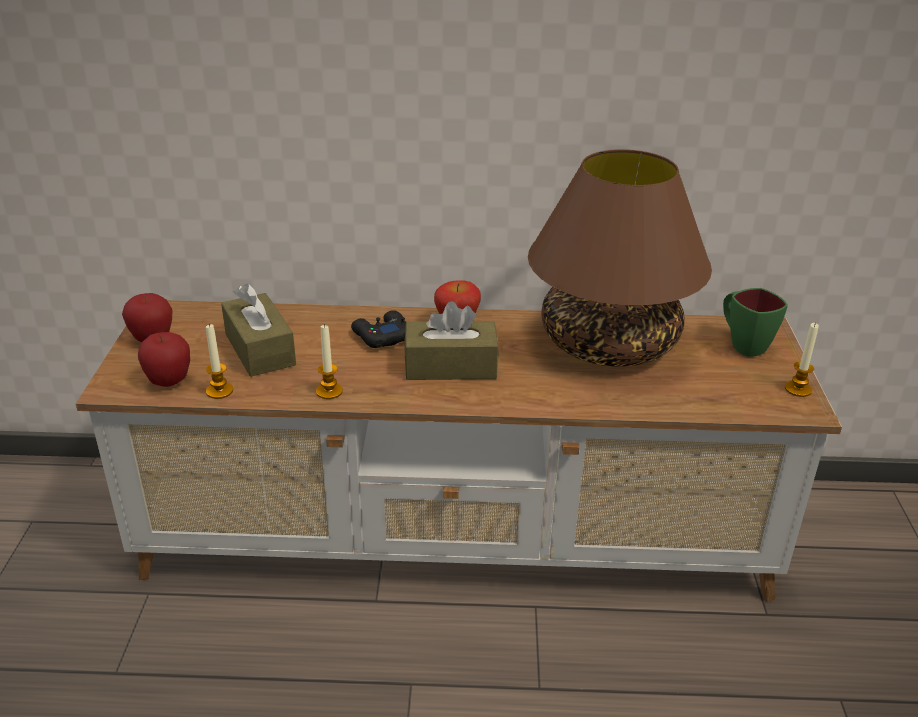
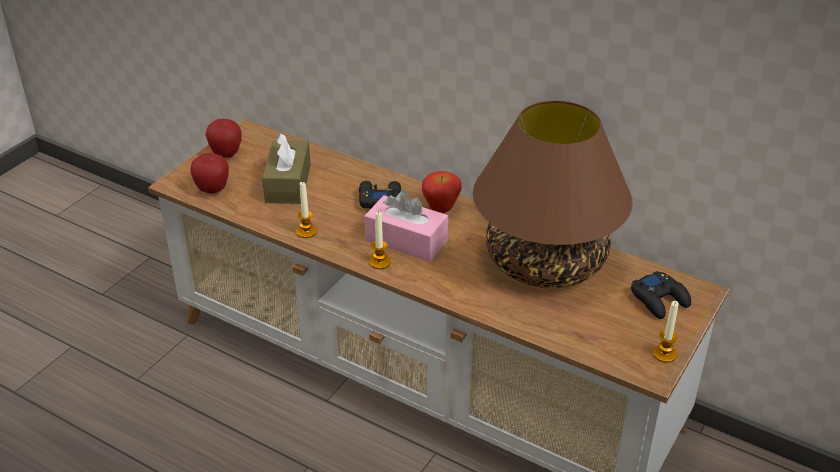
camera: 30 degrees right, 5 degrees up
(219, 391) = (237, 207): candle -> candle (379, 262)
(450, 366) = (406, 240): brown tissue box -> pink tissue box
(742, 344) = (660, 300): green mug -> black game controller

